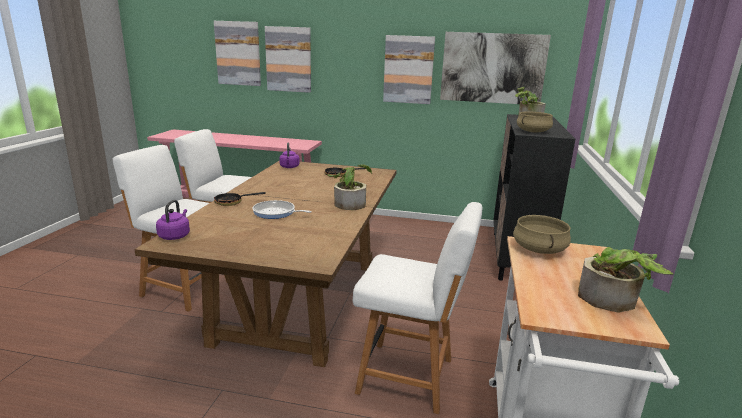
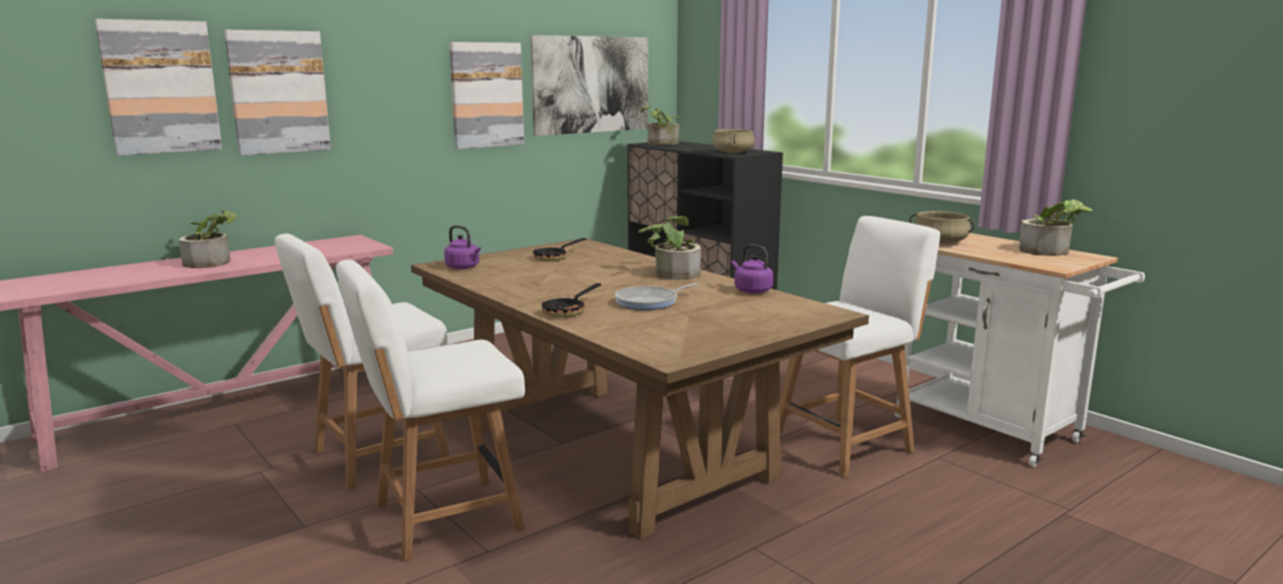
camera: 50 degrees left, 5 degrees down
(175, 235) = (651, 350): purple kettle -> purple kettle (751, 290)
(238, 138) = (212, 261): none -> potted plant

